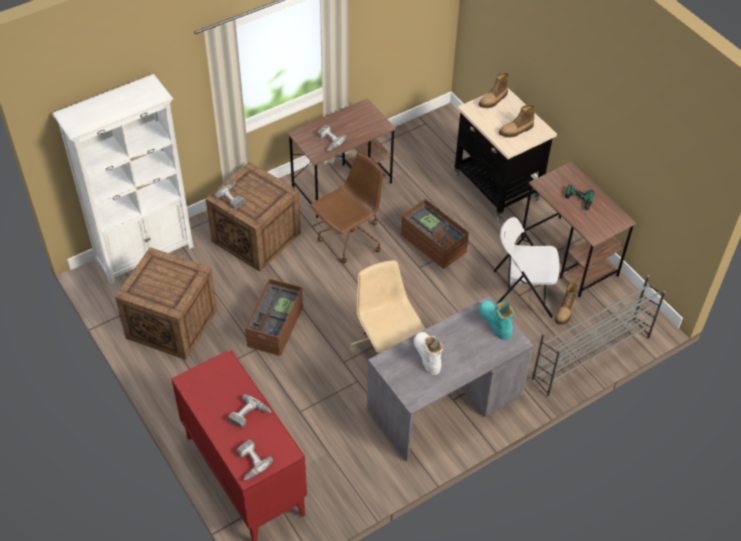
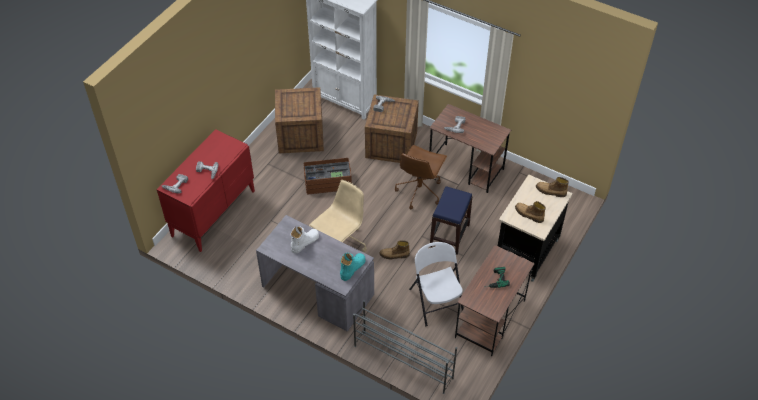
camera: 65 degrees right, 0 degrees up
(349, 240) = (420, 190): brown office chair -> brown office chair turned 90 degrees clockwise
(434, 242) = (449, 235): brown storage box -> stool
(565, 312) = (435, 333): boot -> boot (394, 255)

